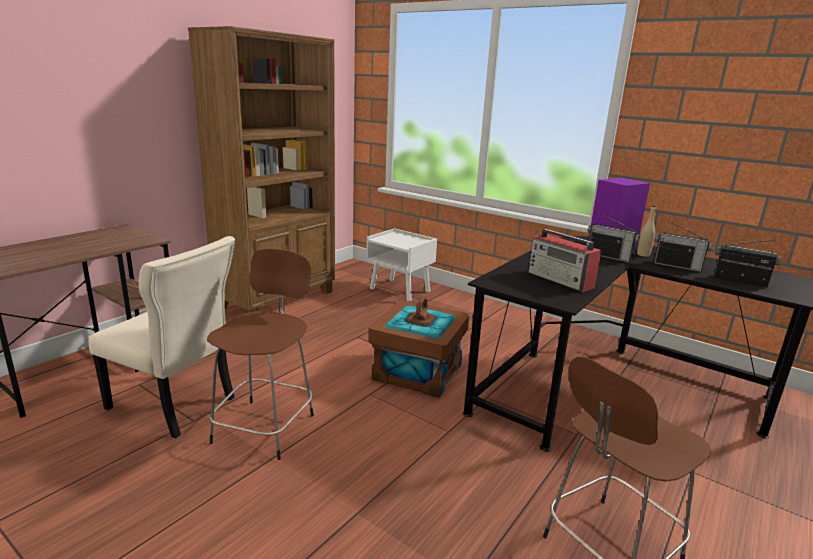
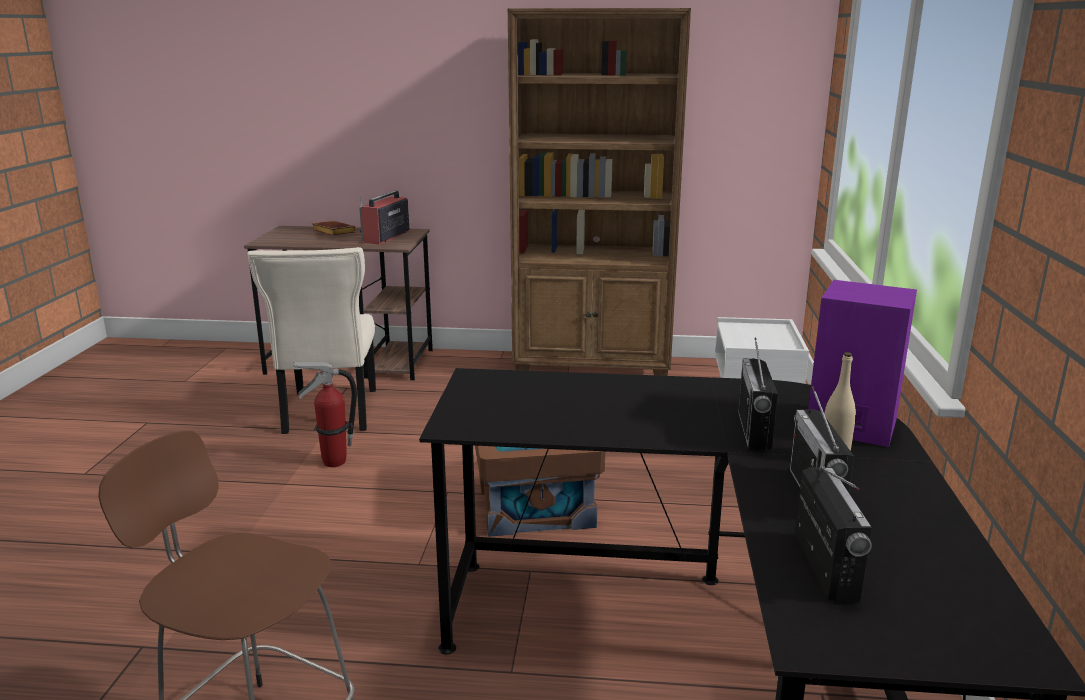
camera: 60 degrees right, 0 degrees up
(43, 246) = (332, 232): none -> brown book
(266, 426) = (333, 462): brown stool -> fire extinguisher
(560, 280) = (550, 413): radio -> radio (385, 237)

